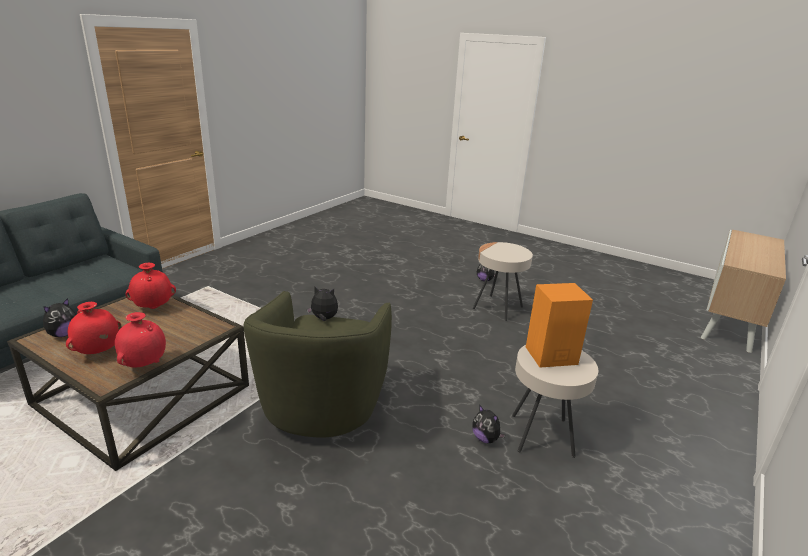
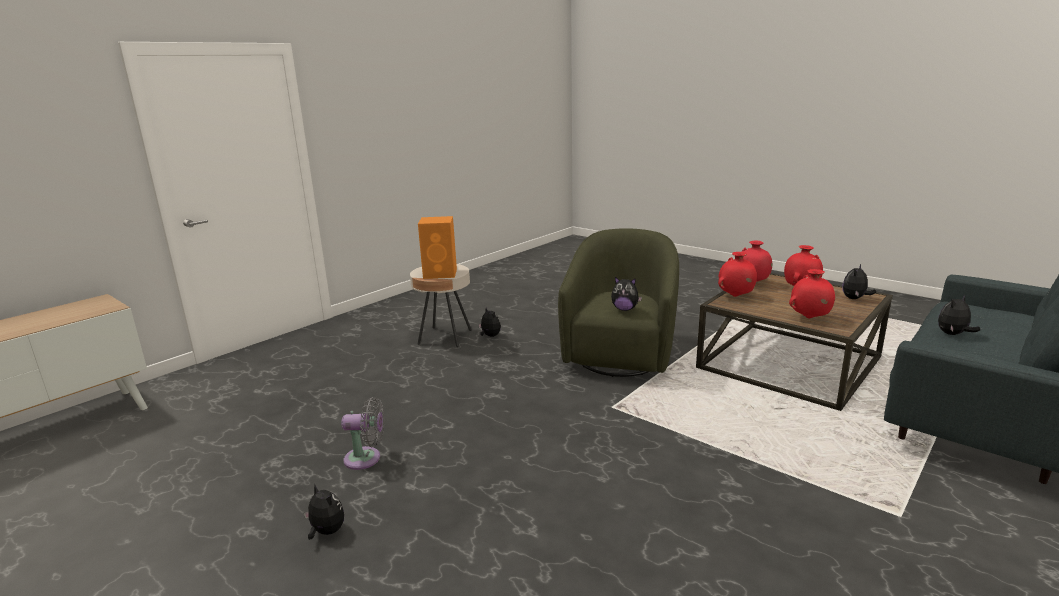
camera: 170 degrees left, 5 degrees down
(60, 290) = (953, 334): none -> plush toy
(192, 339) = (735, 296): none -> red vase
(497, 308) = (366, 458): beige side table -> grey fan

